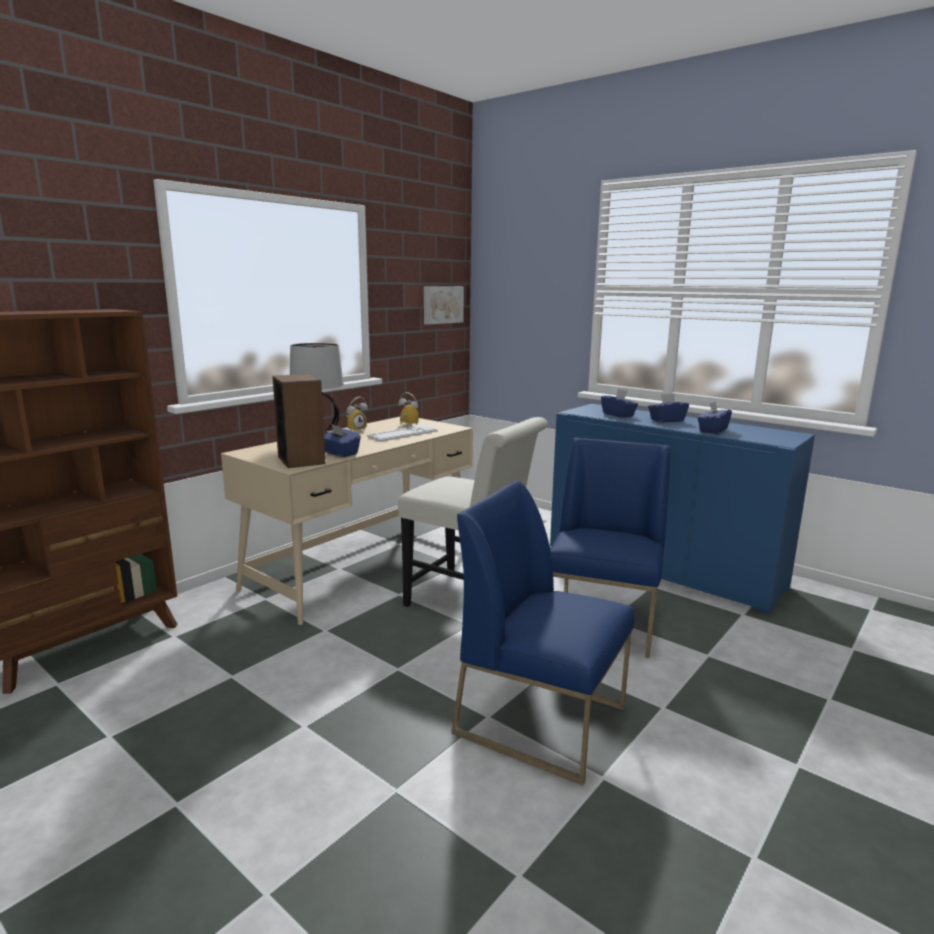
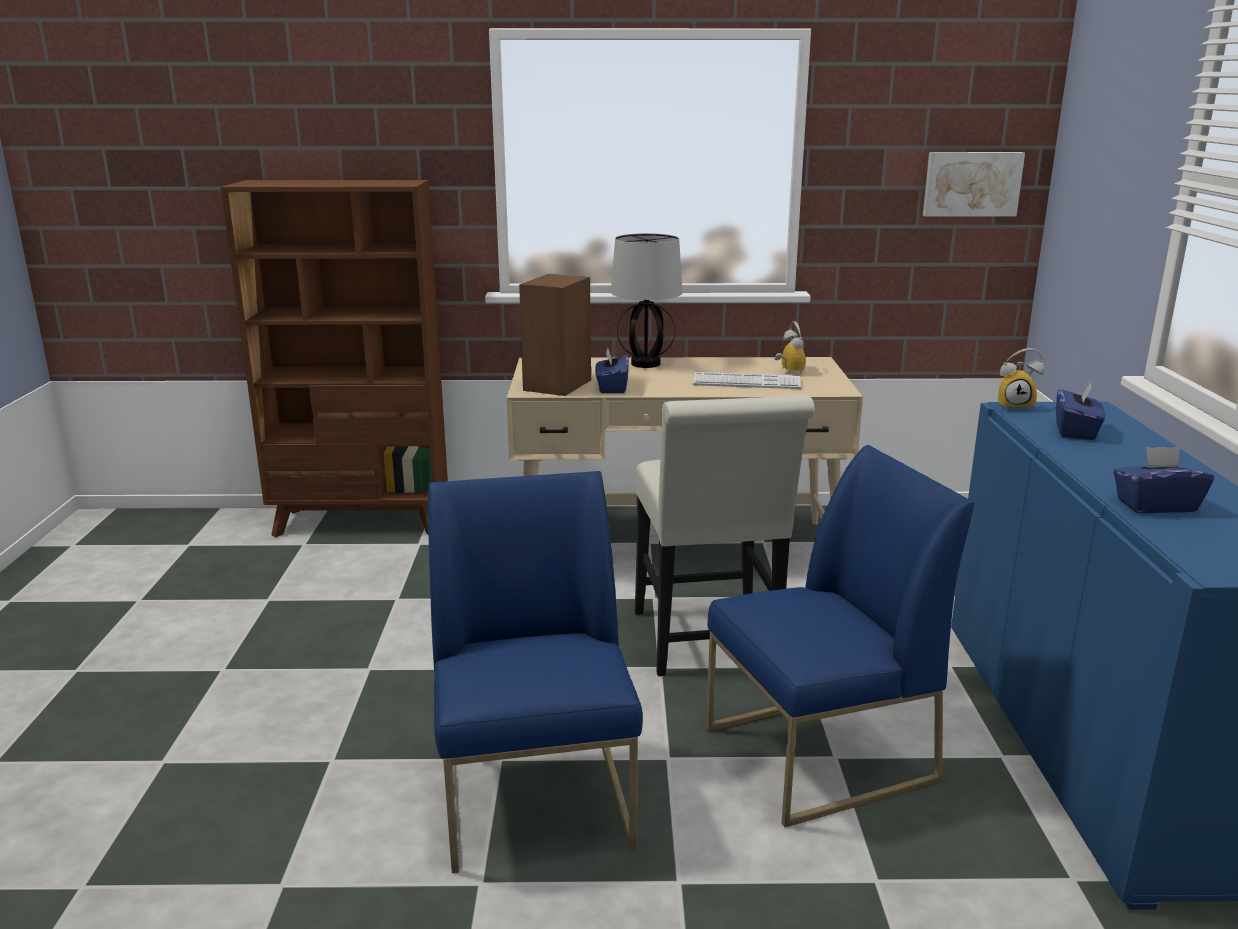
camera: 50 degrees right, 5 degrees up
(356, 430) = (711, 363): alarm clock -> alarm clock (1015, 406)
(666, 420) = (1134, 464): blue tissue box -> none

